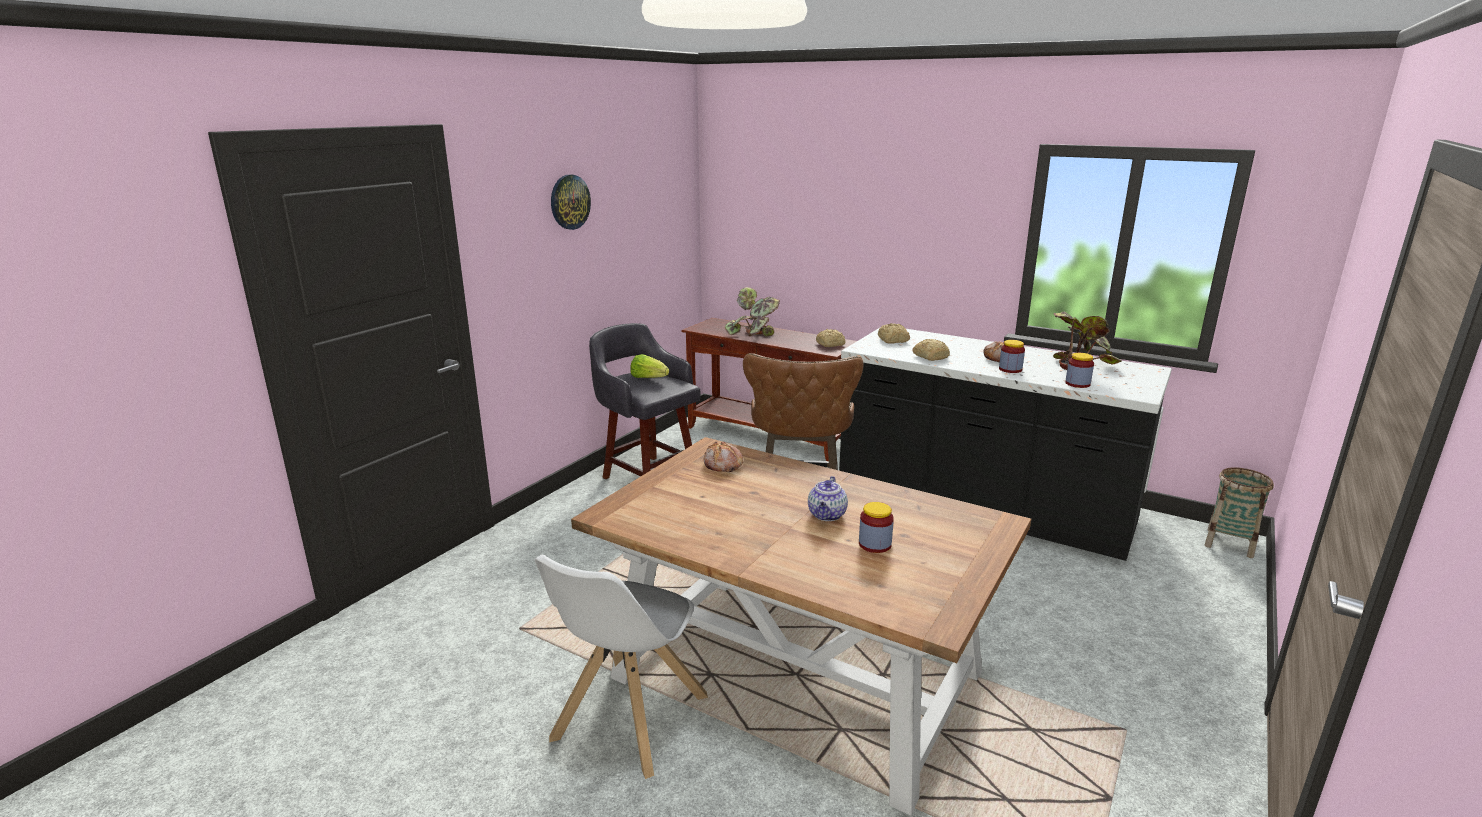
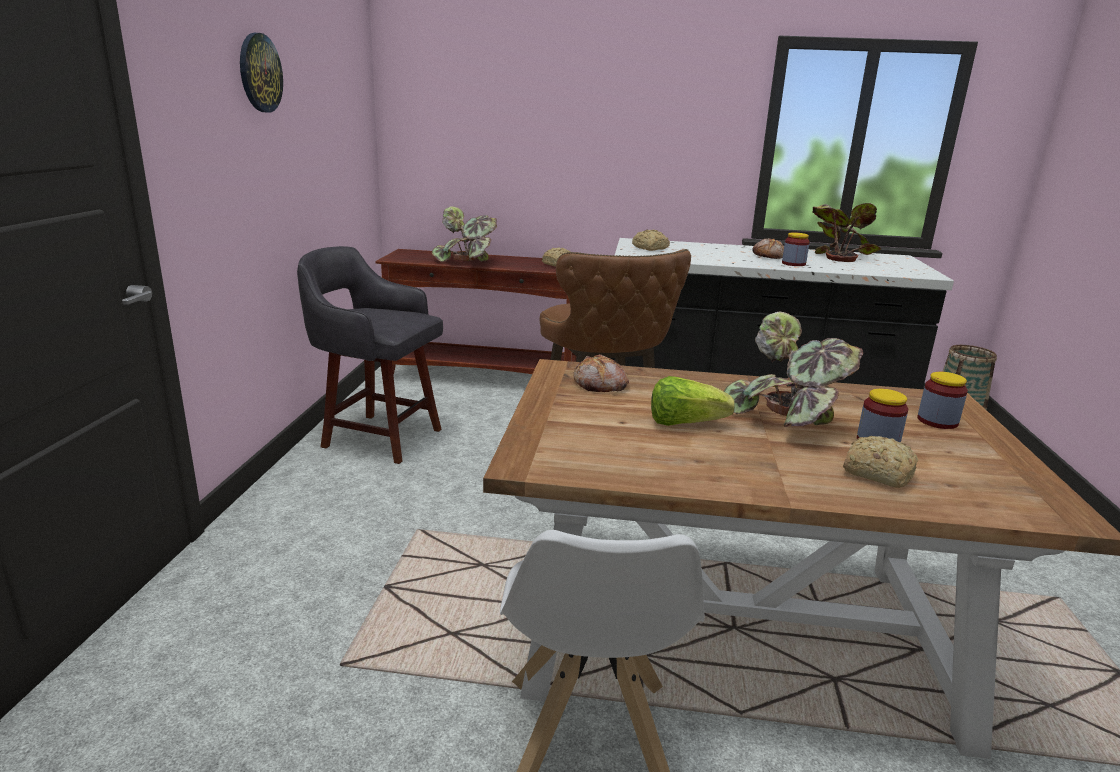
camera: 25 degrees left, 0 degrees up
(648, 378) = (375, 312): lettuce -> lettuce (684, 423)
(827, 515) = (787, 420): teapot -> potted plant
(930, 356) = (707, 258): bread -> bread (876, 473)
(1077, 384) = (866, 270): jar -> jar (937, 421)

